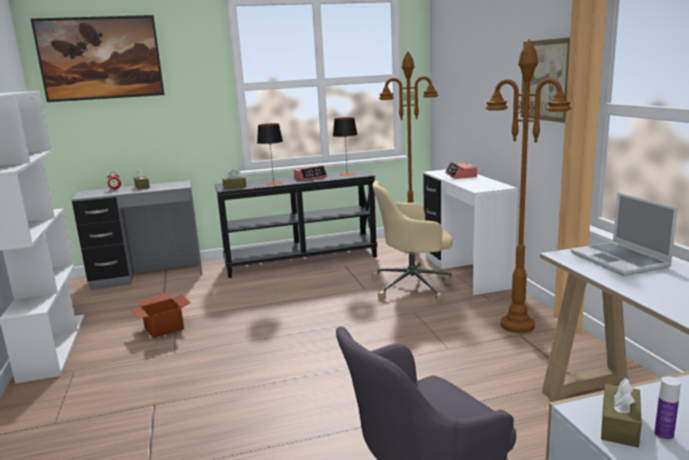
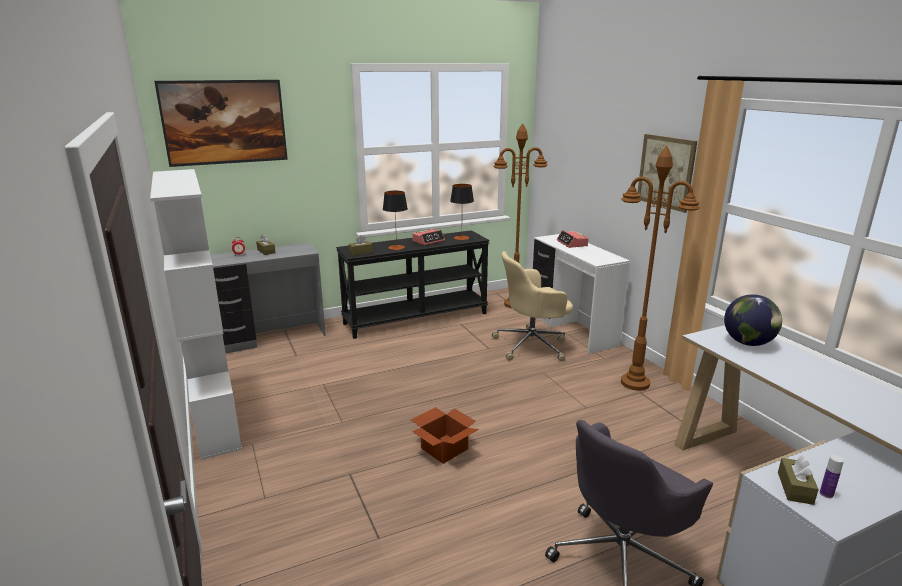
camera: 10 degrees left, 5 degrees up
(164, 327) = (317, 395): cardboard box -> cardboard box (444, 448)
(620, 260) = (748, 343): laptop -> globe

